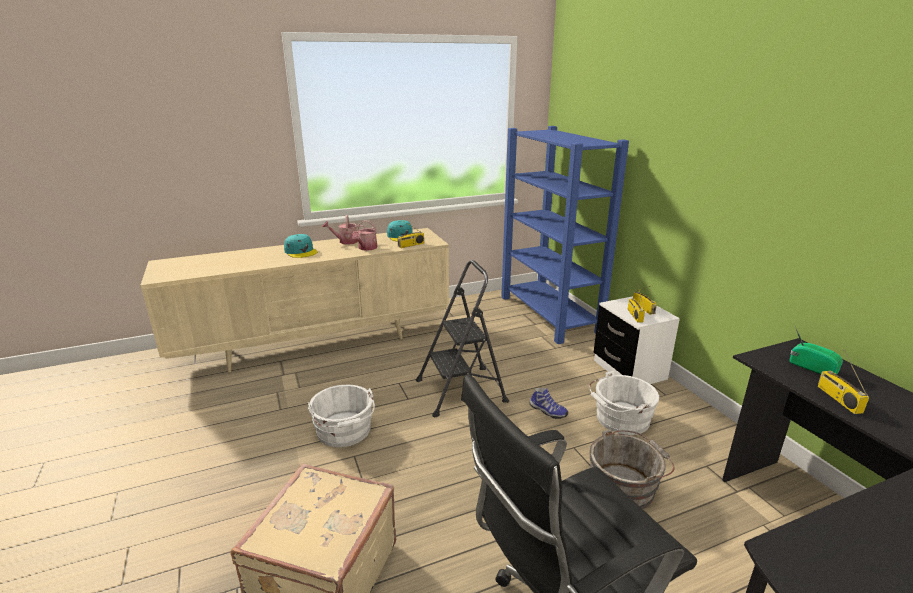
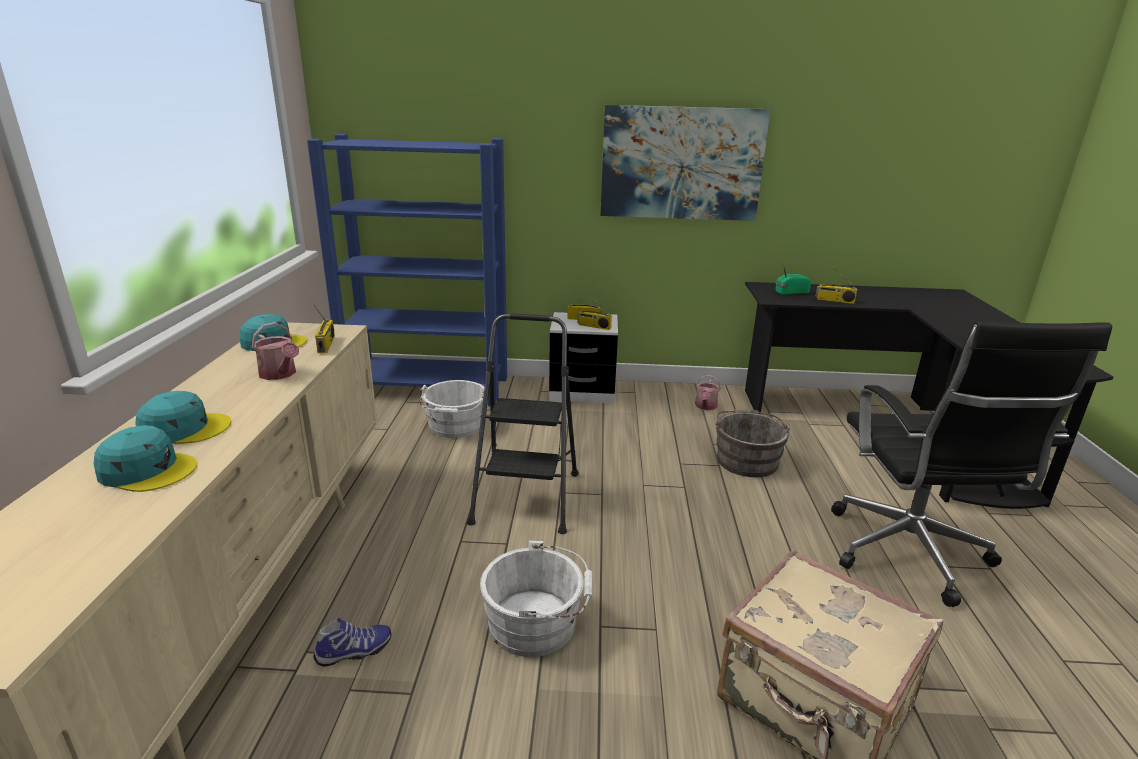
camera: 65 degrees left, 0 degrees up
(265, 258) = (147, 470): none -> turquoise cap
(345, 241) = (210, 383): watering can -> watering can (705, 406)
(547, 411) = (613, 456): shoe -> shoe (354, 652)
(619, 419) = (654, 426): white bucket -> white bucket (455, 426)
(760, 187) = (681, 163): none -> picture

